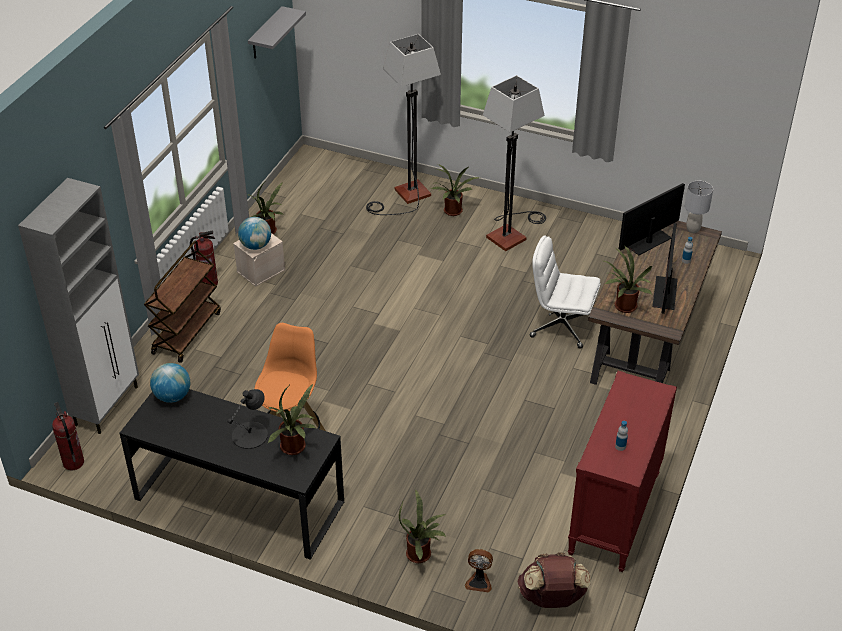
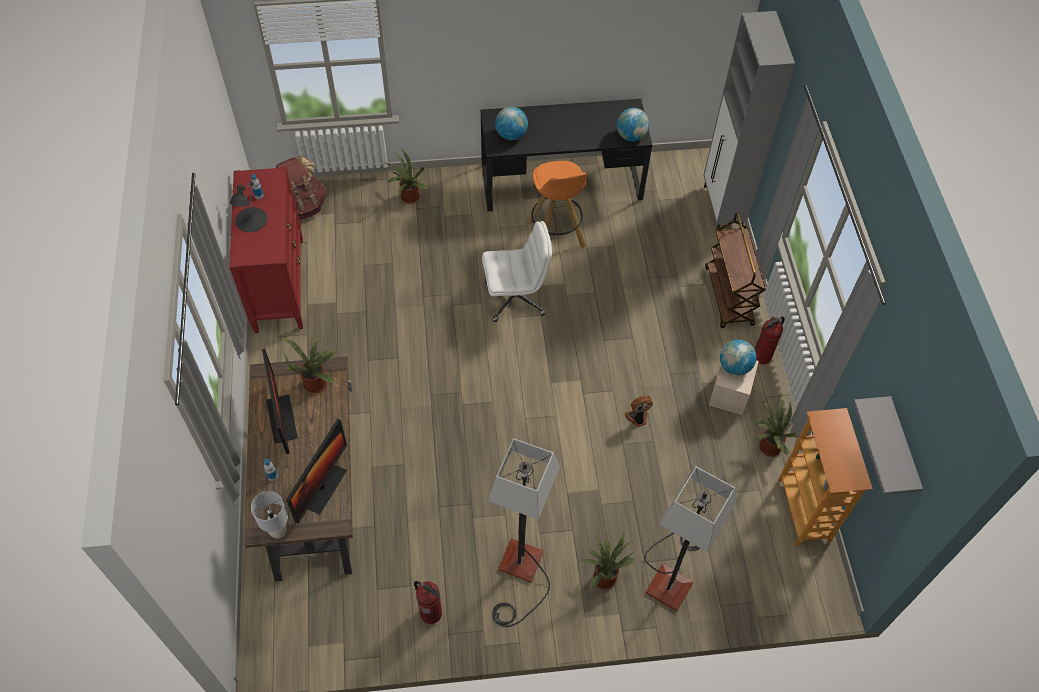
camera: 150 degrees right, 15 degrees up
(73, 462) = (699, 160): fire extinguisher -> fire extinguisher (431, 613)
(250, 435) = (550, 131): black table lamp -> black table lamp (250, 220)
(281, 194) = (804, 510): none -> bookcase
(295, 448) = (511, 135): potted plant -> globe
(479, 581) = (358, 196): fan -> fan (637, 418)
(561, 326) = (403, 458): white office chair -> white office chair (515, 298)

